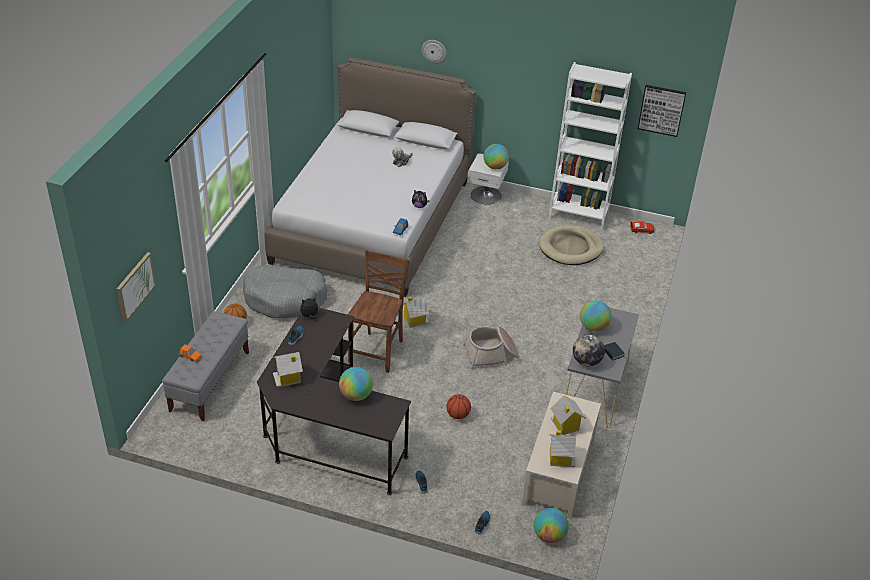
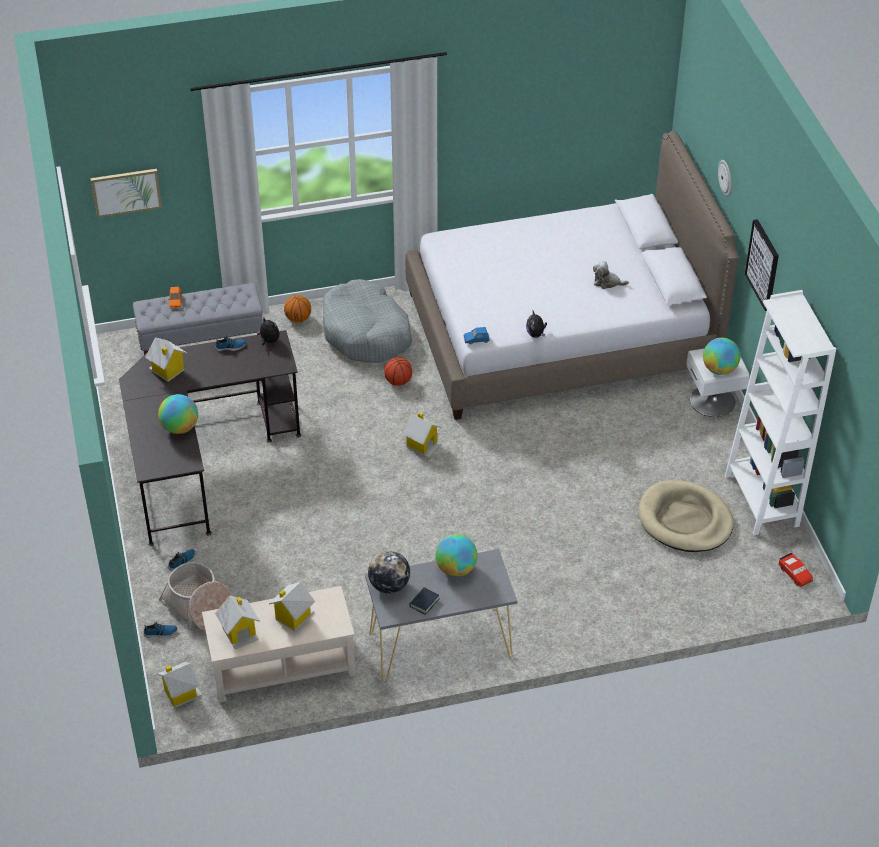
camera: 60 degrees right, 5 degrees up
(378, 351) = (347, 440): brown chair -> none
(458, 415) = (301, 546): basketball -> basketball (398, 381)
(491, 354) = (421, 531): basket -> basket (199, 606)
(549, 536) = (181, 693): globe -> toy house
(661, 110) = (852, 426): picture -> picture (763, 264)

